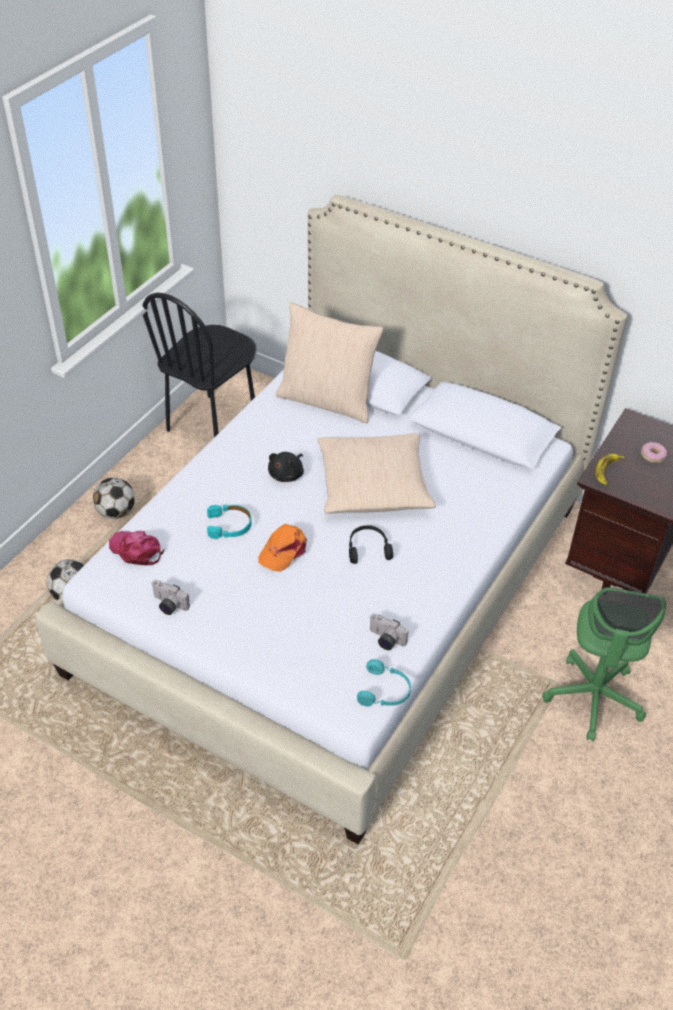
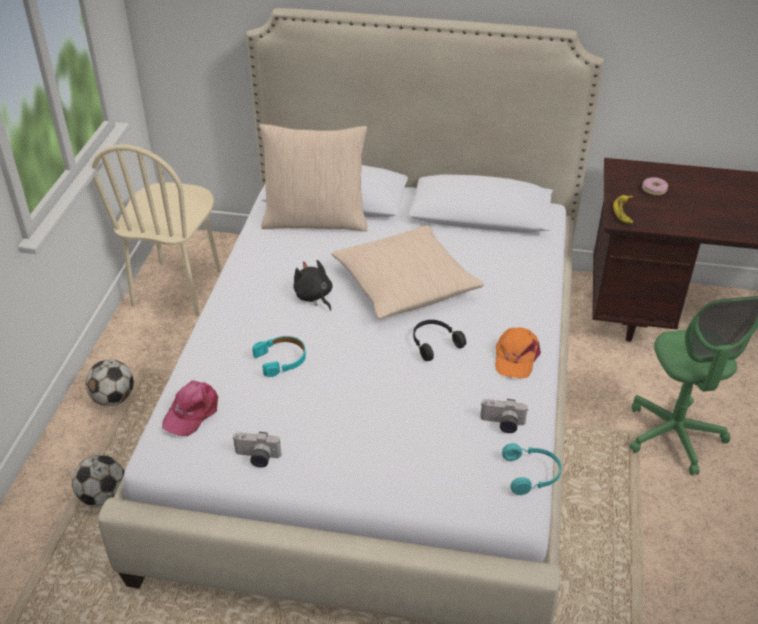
camera: 20 degrees left, 5 degrees down
(136, 550) = (192, 412): pink cap -> pink cap turned 75 degrees counterclockwise
(212, 424) = (177, 288): black chair -> beige chair
(283, 550) = (351, 368): orange cap -> orange cap (515, 357)
(287, 474) = (314, 296): black plush toy -> black plush toy turned 135 degrees clockwise

